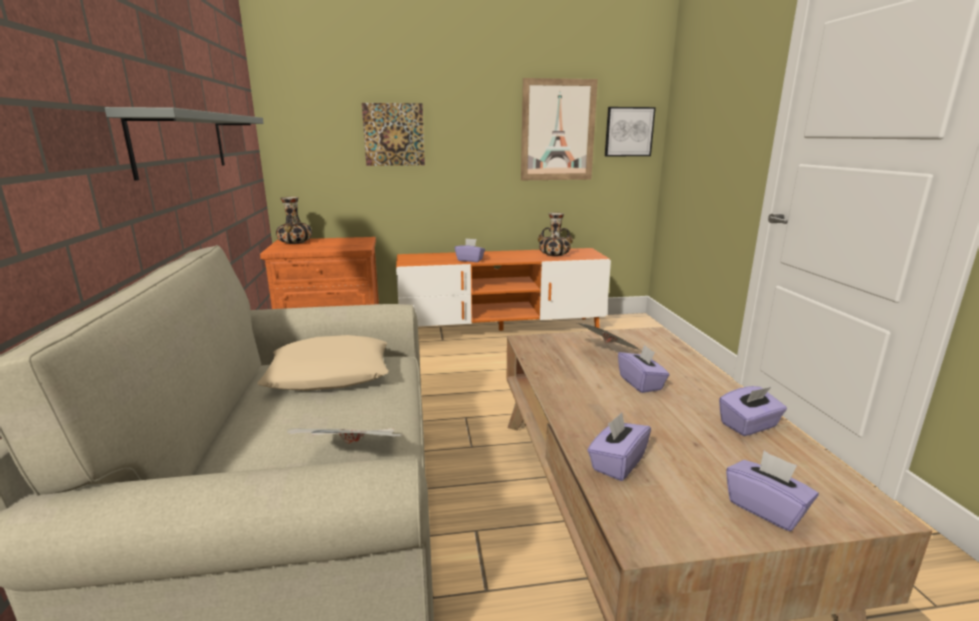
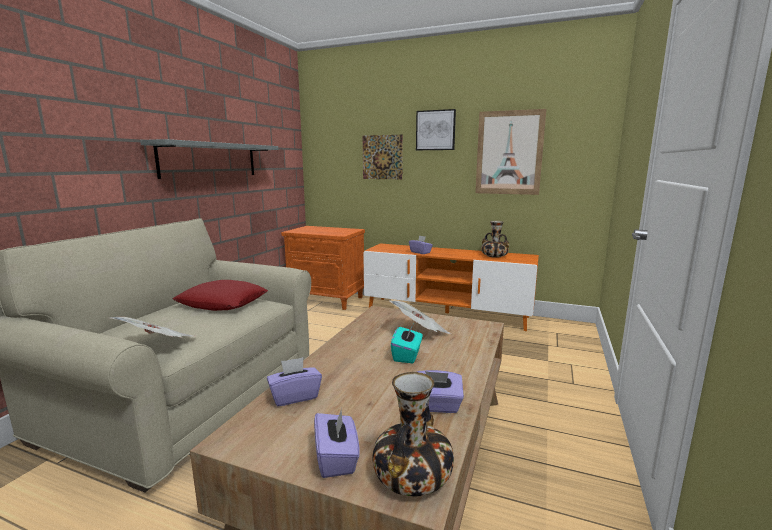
camera: 30 degrees right, 5 degrees down
(295, 242) = (311, 228): vase -> vase (411, 476)
(329, 374) = (222, 303): beige pillow -> red pillow
(629, 132) = (578, 153): picture -> picture (435, 130)
(641, 383) = (407, 355): purple tissue box -> turquoise tissue box

